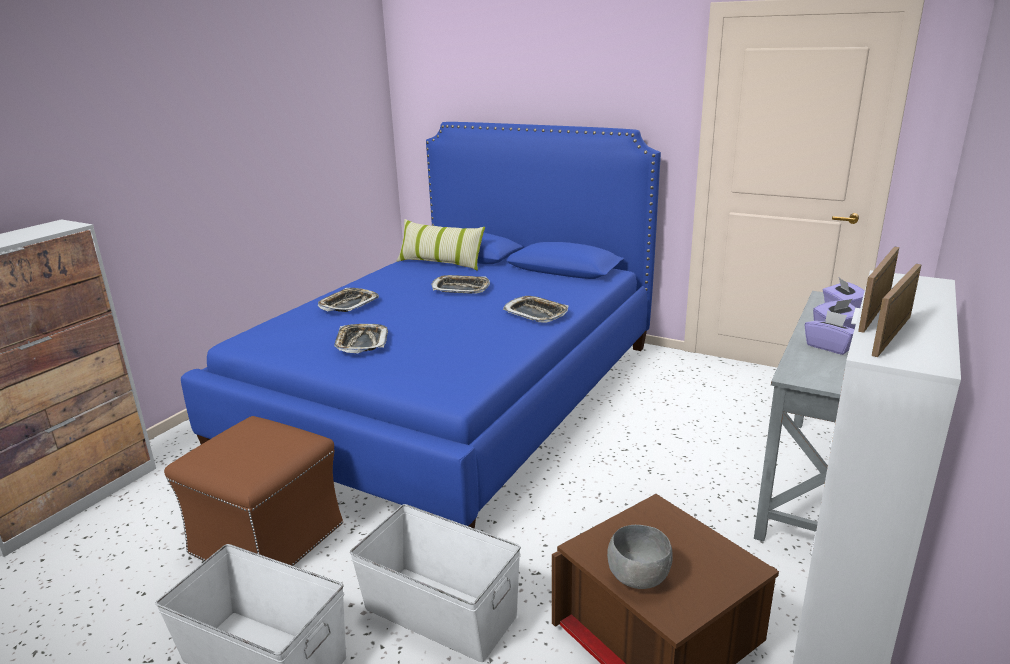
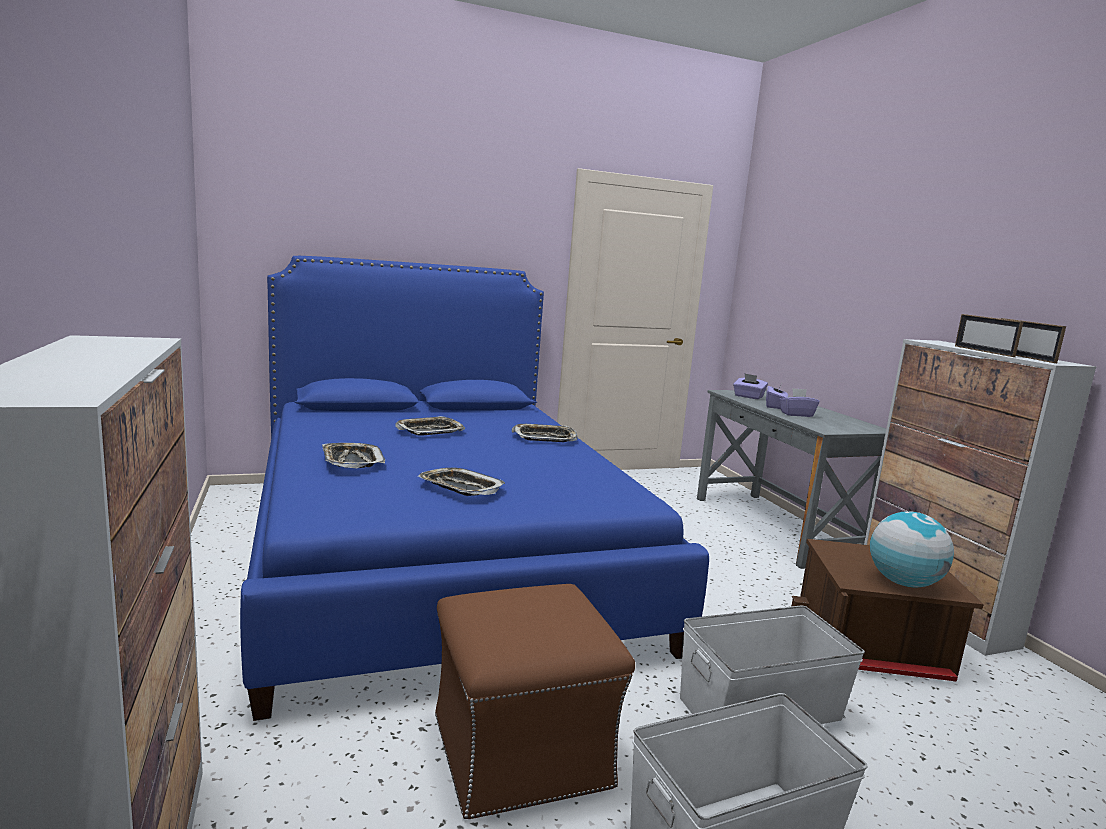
camera: 50 degrees left, 10 degrees down
(440, 263) = (347, 414): pillow -> none
(639, 577) = (903, 583): grey bowl -> globe

